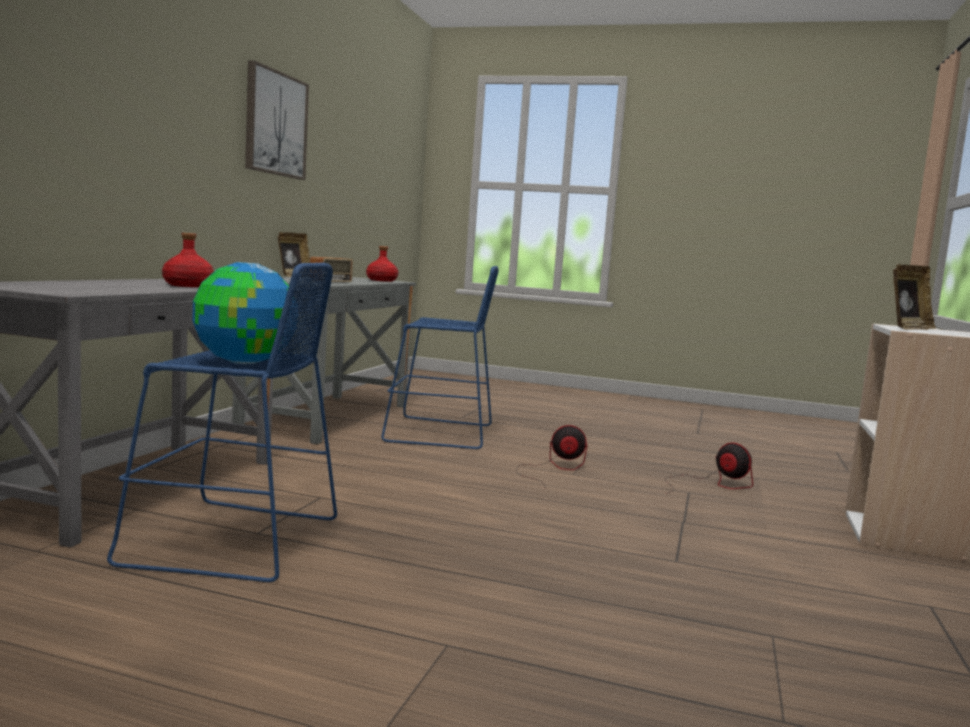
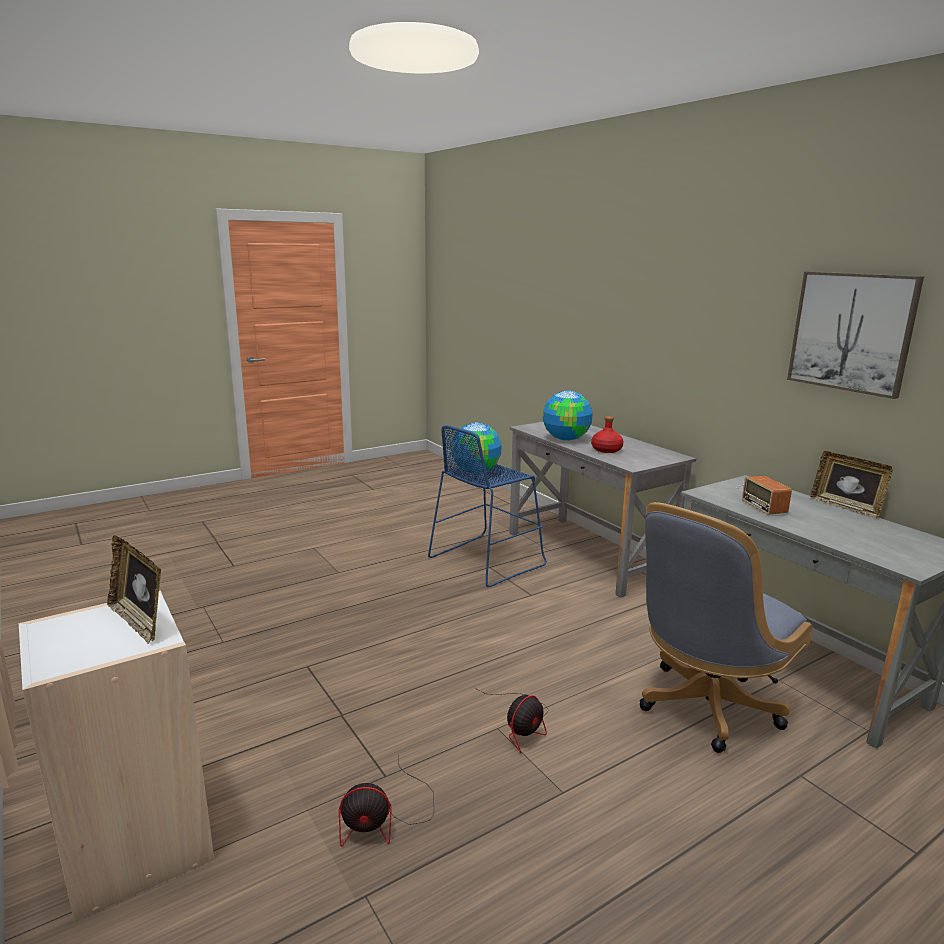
camera: 130 degrees right, 10 degrees up
(141, 289) = (565, 439): none -> globe
(382, 280) = (887, 553): red bottle -> none
(437, 433) = (702, 712): blue stool -> blue office chair
(908, 329) = (139, 621): picture frame -> picture frame turned 45 degrees counterclockwise

